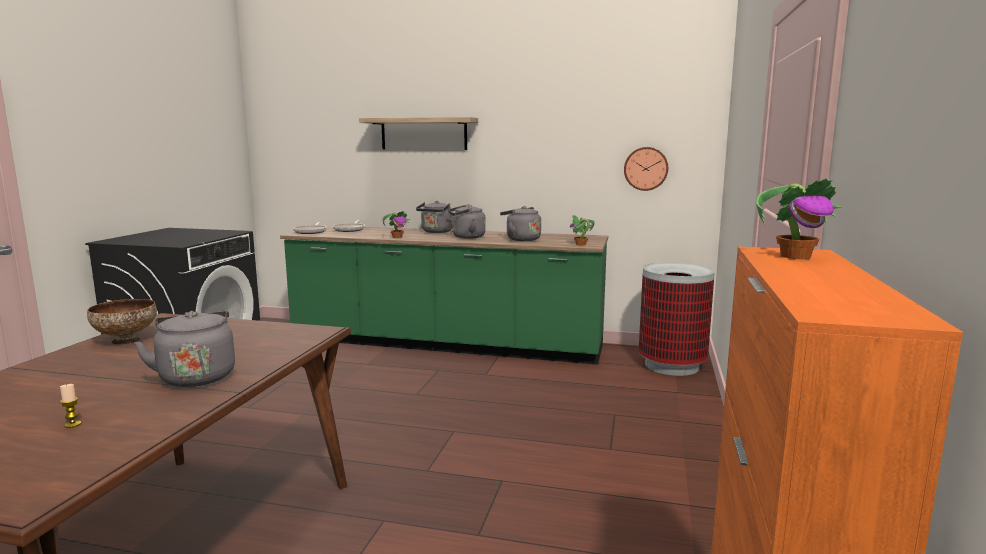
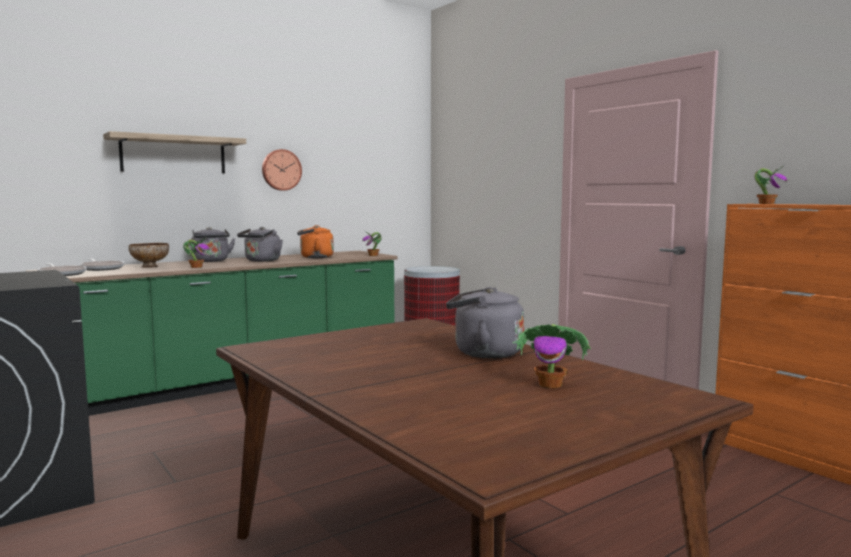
camera: 50 degrees left, 5 degrees down
(73, 424) = (551, 384): candle -> potted plant
(125, 341) = (311, 361): bowl -> bowl (150, 267)
(521, 239) = (314, 257): grey kettle -> orange kettle
(646, 168) = (381, 191): wall clock -> wall clock (281, 170)

